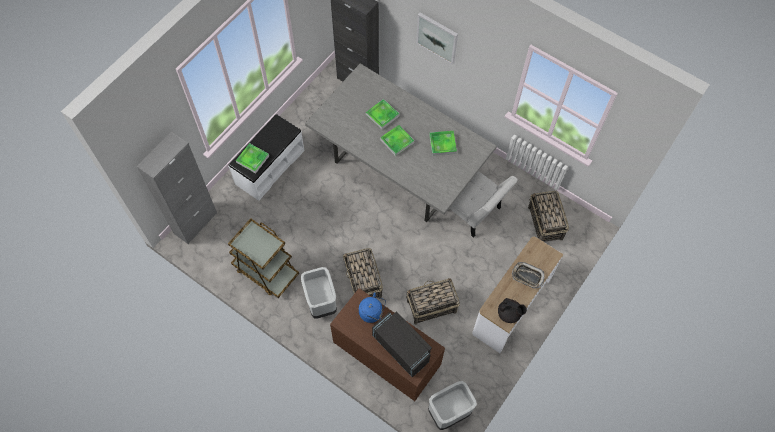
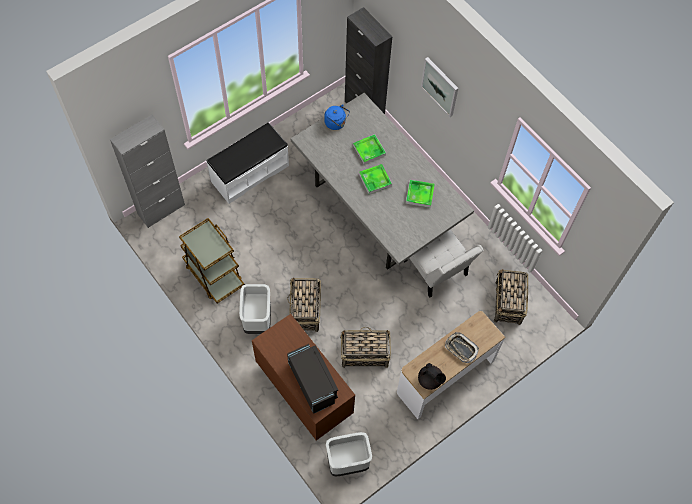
camera: 15 degrees right, 0 degrees up
(252, 159) = (231, 161): tray -> none
(372, 313) = (295, 341): blue kettle -> blue kettle (336, 123)

